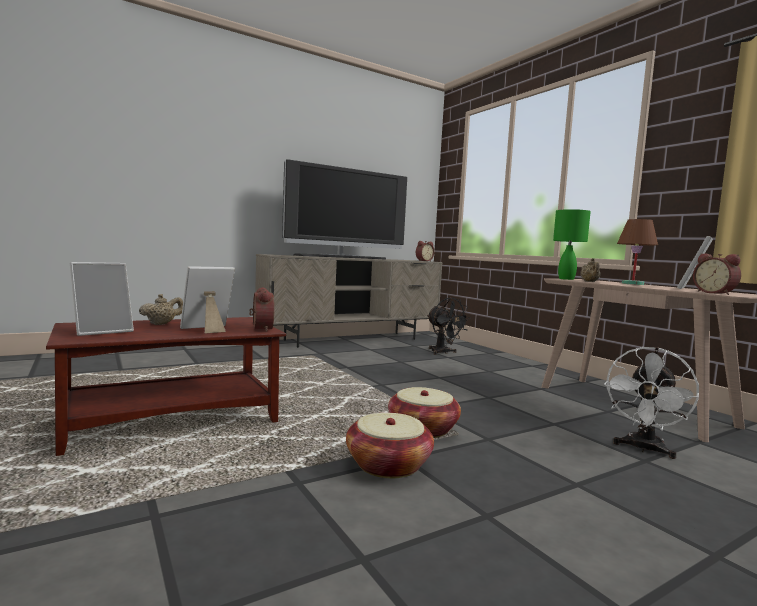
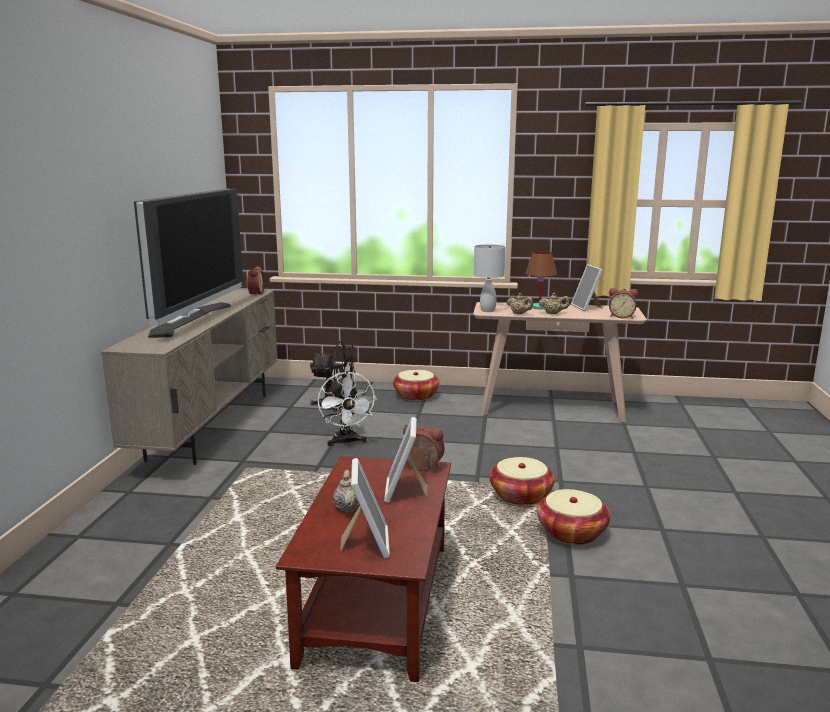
camera: 50 degrees left, 10 degrees up
(515, 365) = (416, 396): none -> basket
(566, 279) = (487, 310): green table lamp -> white table lamp
(629, 285) = (553, 313): none -> beige teapot
(643, 449) = (619, 443): white fan -> white fan (346, 442)

